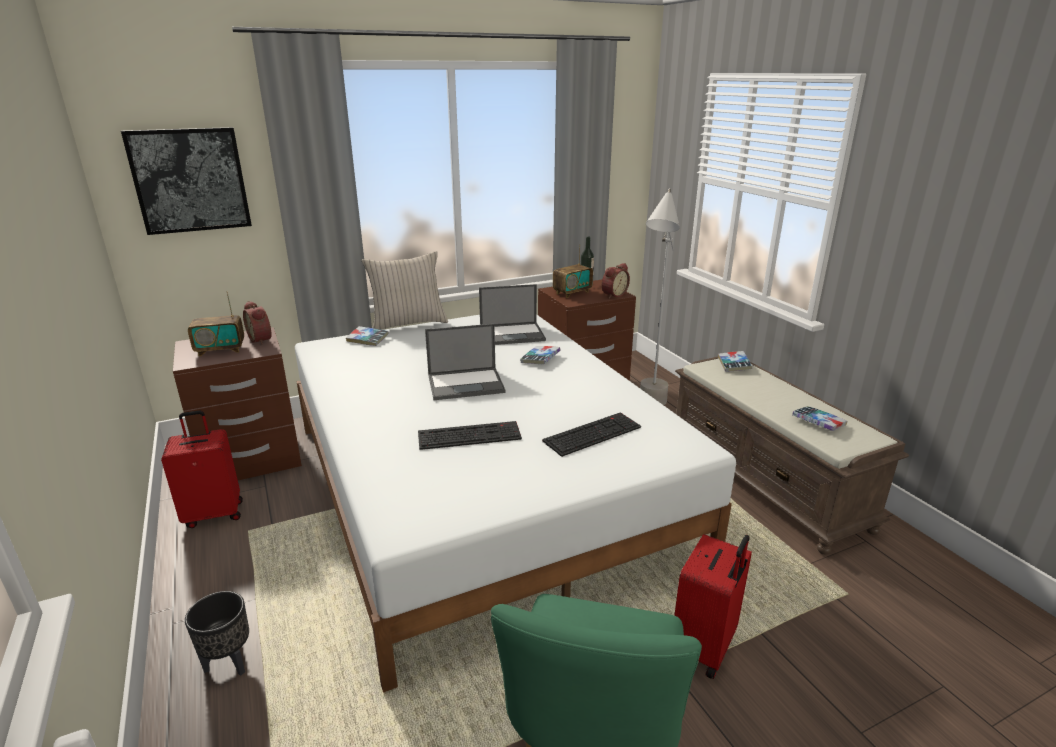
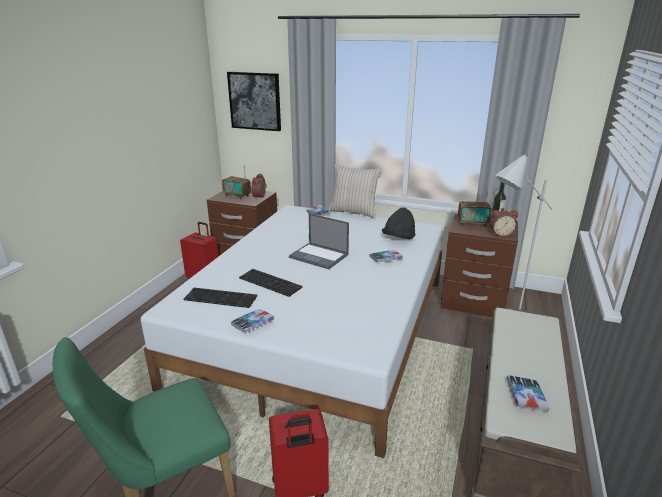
camera: 45 degrees right, 0 degrees up
(228, 663) = (131, 342): black planter -> none
(513, 334) = (398, 238): laptop -> black hat
(592, 433) = (329, 313): keyboard -> keyboard (221, 297)
(734, 365) = (540, 324): book -> book (252, 324)

